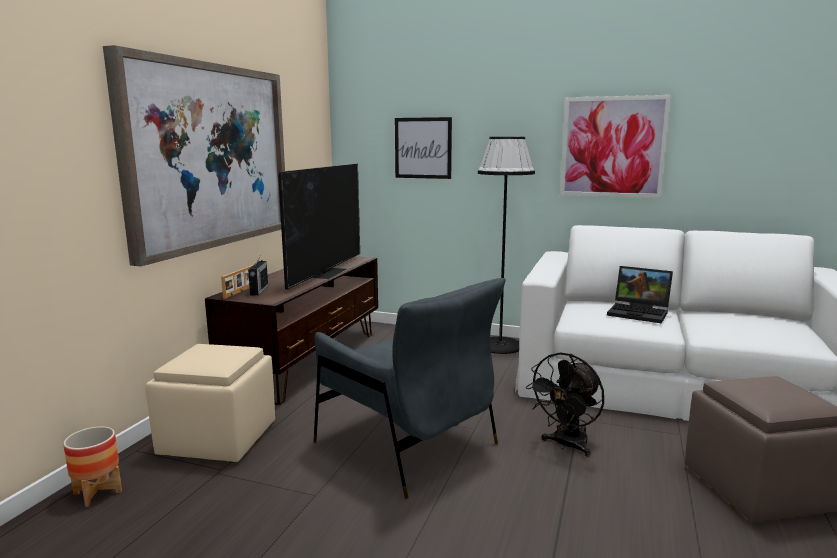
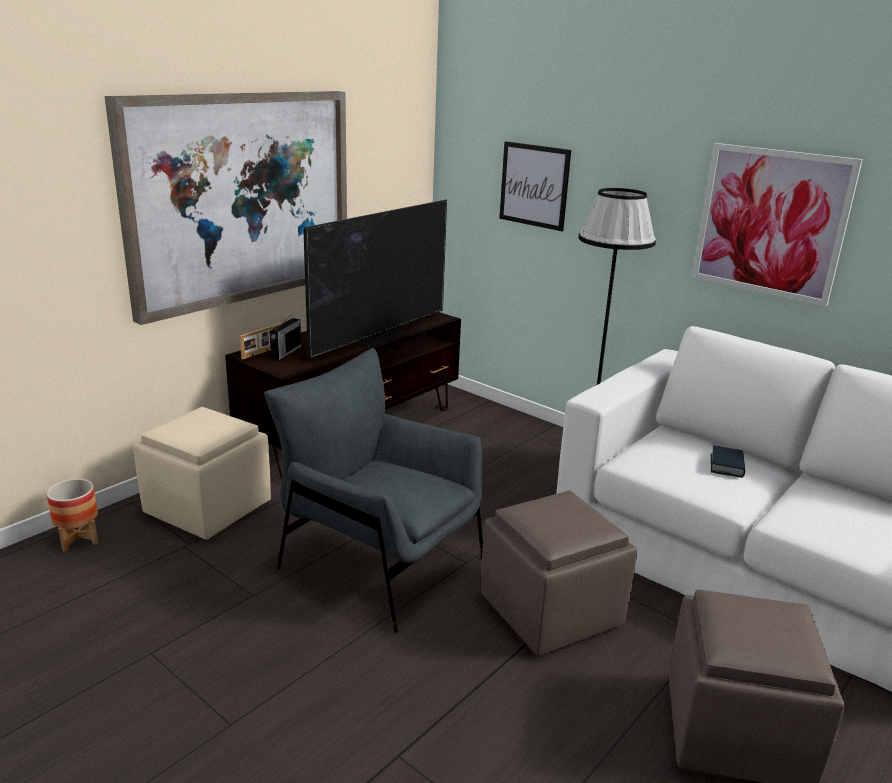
camera: 20 degrees right, 10 degrees up
(407, 444) = (380, 562): grey armchair -> grey armchair turned 150 degrees clockwise
(566, 445) = (552, 611): black fan -> brown ottoman
(640, 313) = (727, 466): laptop -> book

